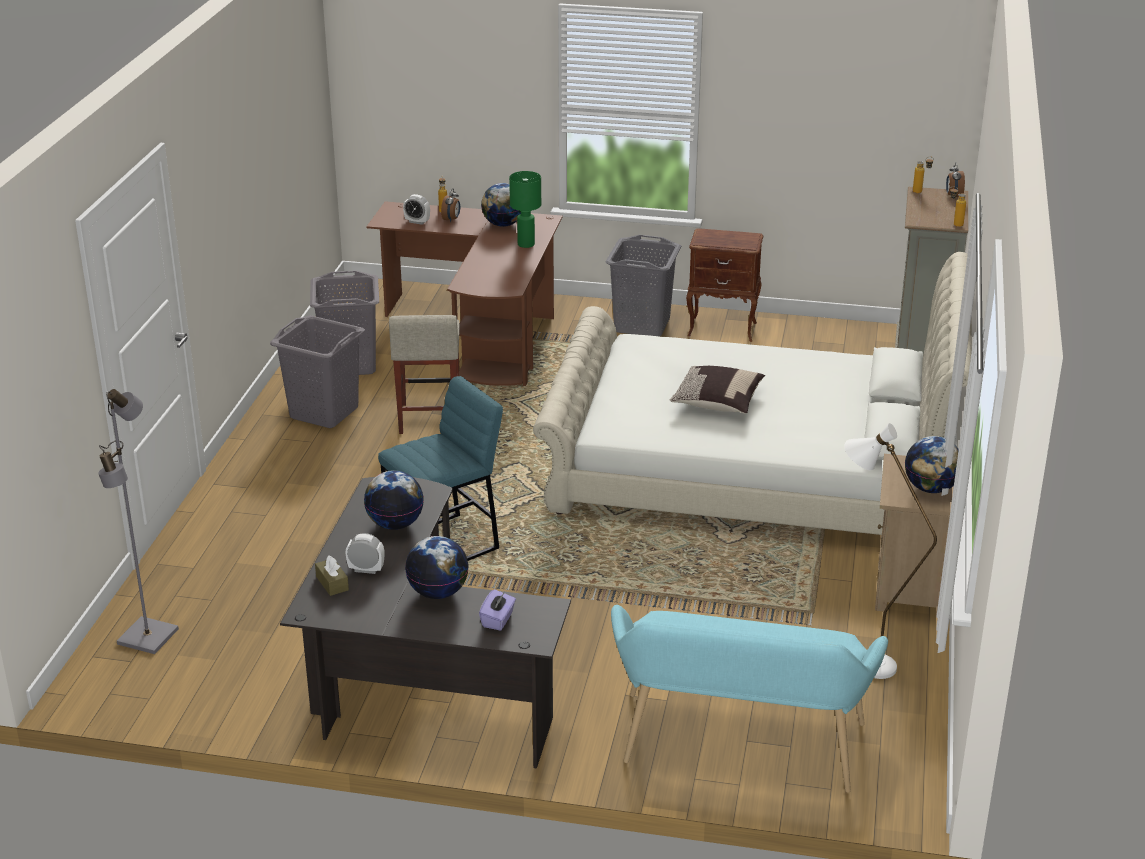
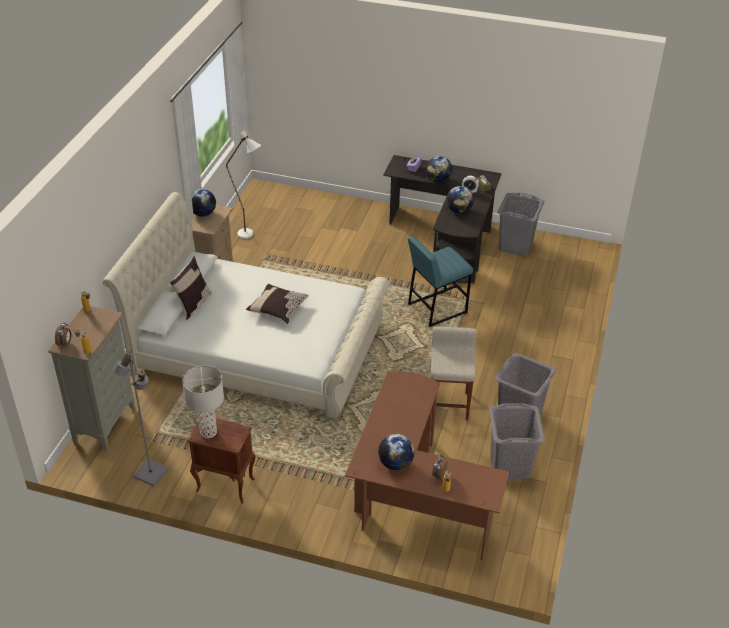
camera: 175 degrees left, 10 degrees up
(147, 637) = (573, 270): grey floor lamp -> grey floor lamp (151, 473)
(417, 222) = (467, 474): alarm clock -> none
(525, 244) = (379, 433): green table lamp -> none
(641, 325) = (286, 496): grey laundry basket -> grey laundry basket (516, 246)
(739, 750) = (317, 207): turquoise bench -> none
(740, 238) = (208, 432): none -> white table lamp
(861, 399) = (193, 305): none -> pillow

